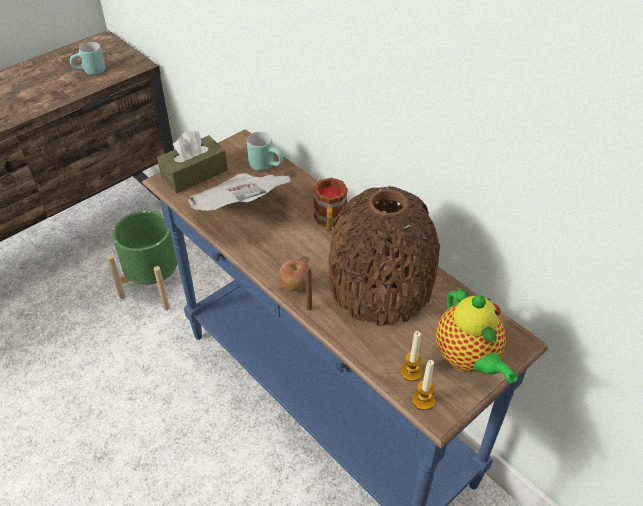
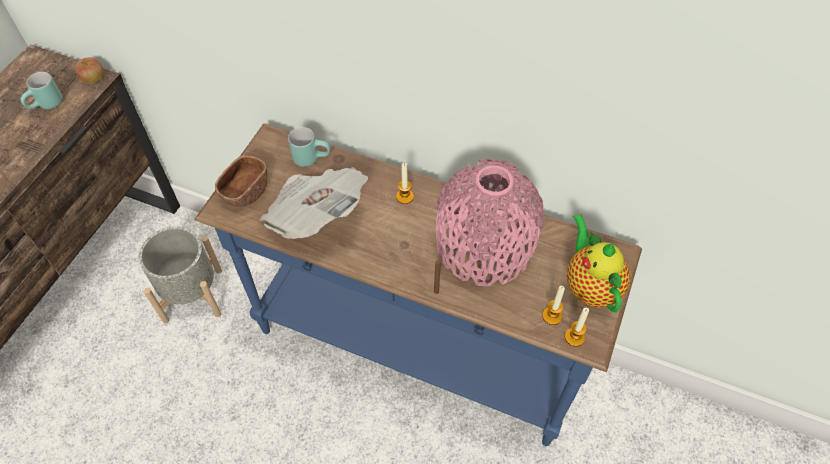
camera: 25 degrees left, 10 degrees up
(155, 285) = (192, 295): green planter -> grey planter
(194, 174) = (245, 192): brown tissue box -> brown bowl
(295, 286) = (412, 274): apple -> apple (94, 80)
(329, 221) = (404, 197): mug -> candle
(380, 286) = (484, 245): brown vase -> pink vase
(468, 360) = (590, 286): teapot -> teapot turned 150 degrees counterclockwise

